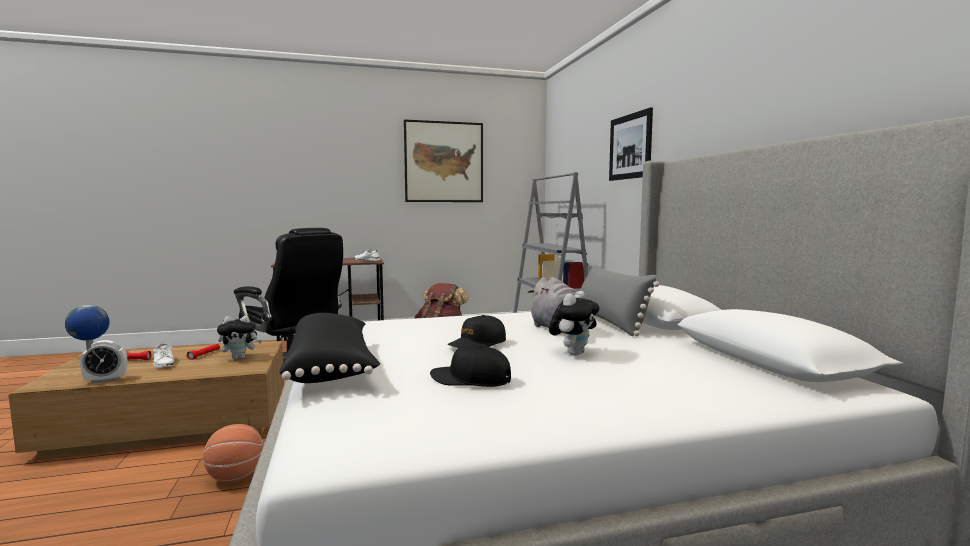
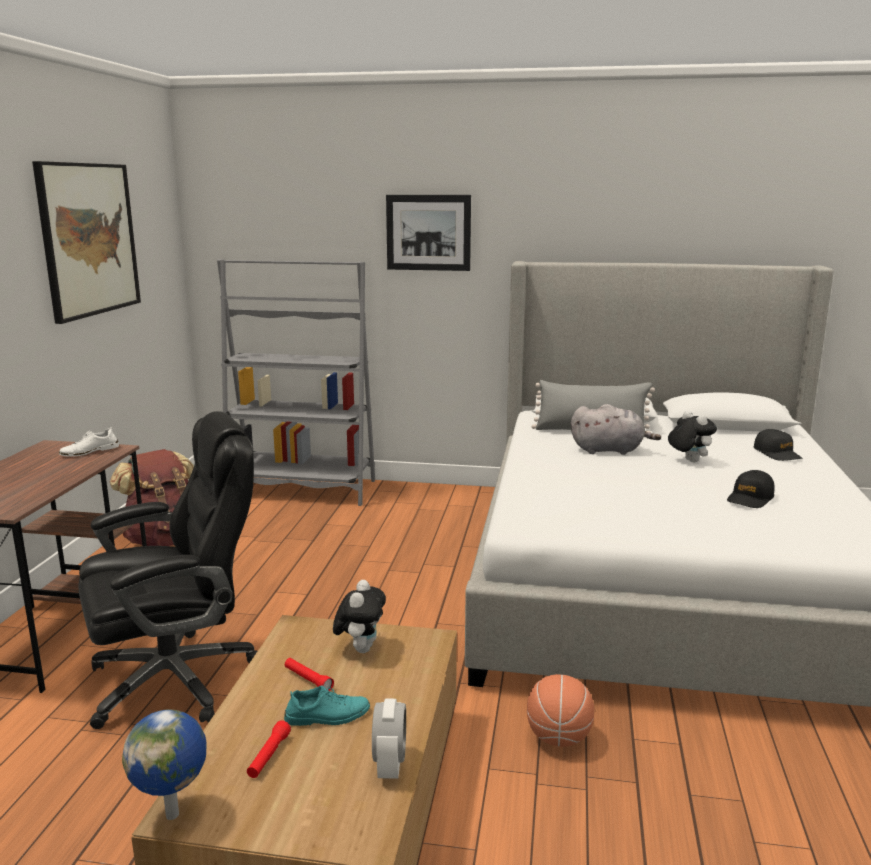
camera: 65 degrees left, 10 degrees up
(164, 363) = (327, 716): white shoe -> turquoise shoe
(332, 367) = (702, 537): black pillow -> none
(477, 344) = (653, 481): black cap -> black cap (777, 453)

